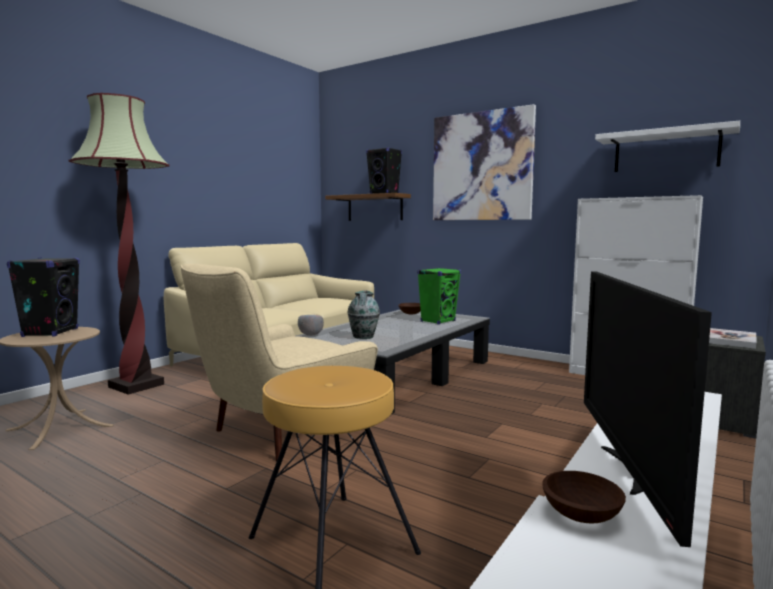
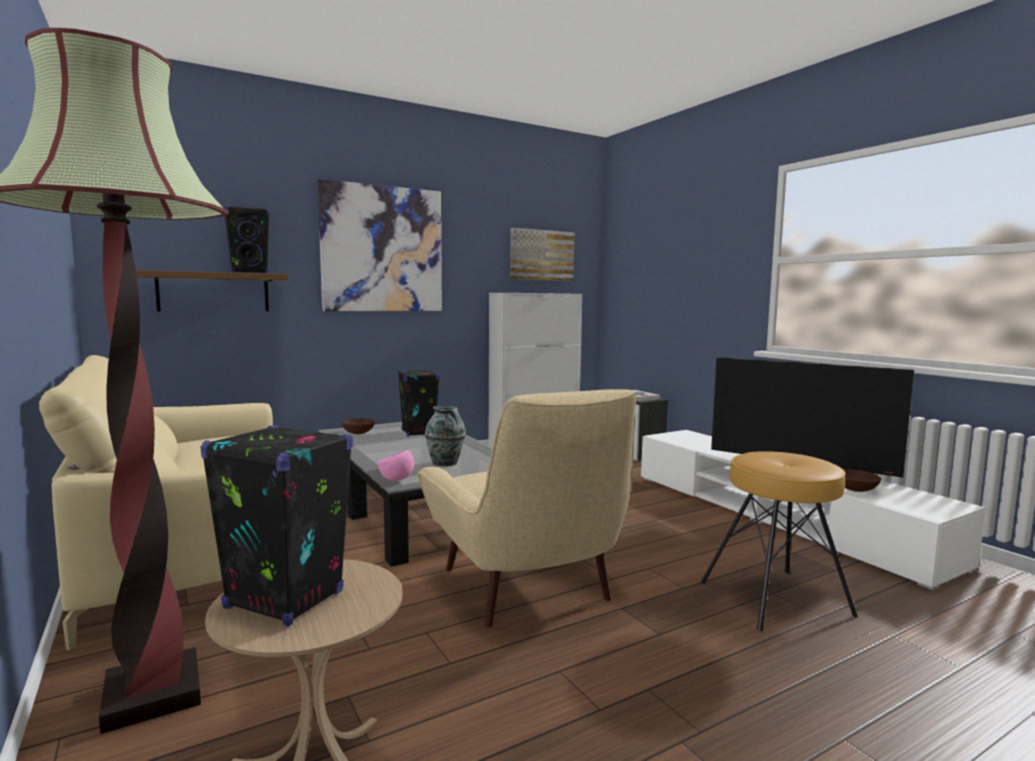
camera: 65 degrees left, 0 degrees up
(310, 335) = (396, 480): grey bowl -> pink bowl
(438, 321) = (418, 432): green speaker -> black speaker
(666, 151) = (541, 255): white shelf -> picture

